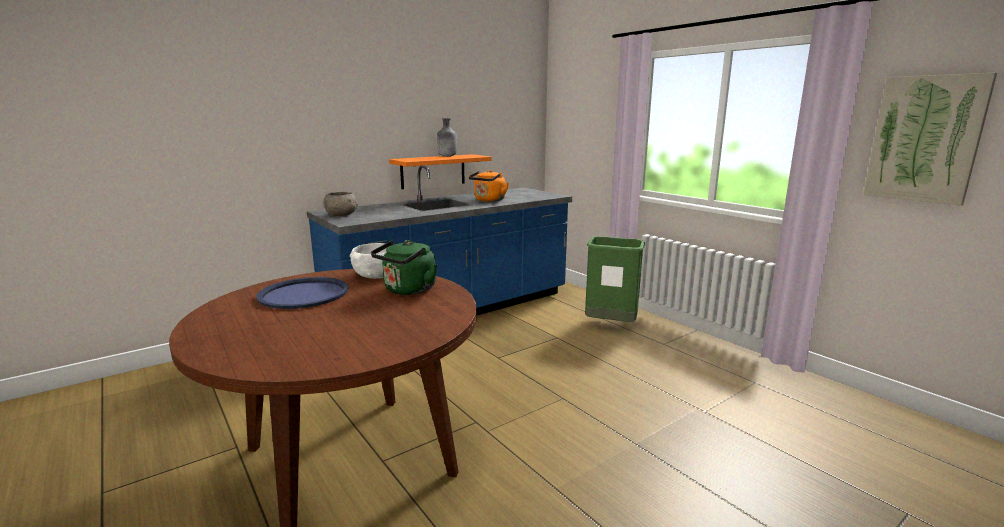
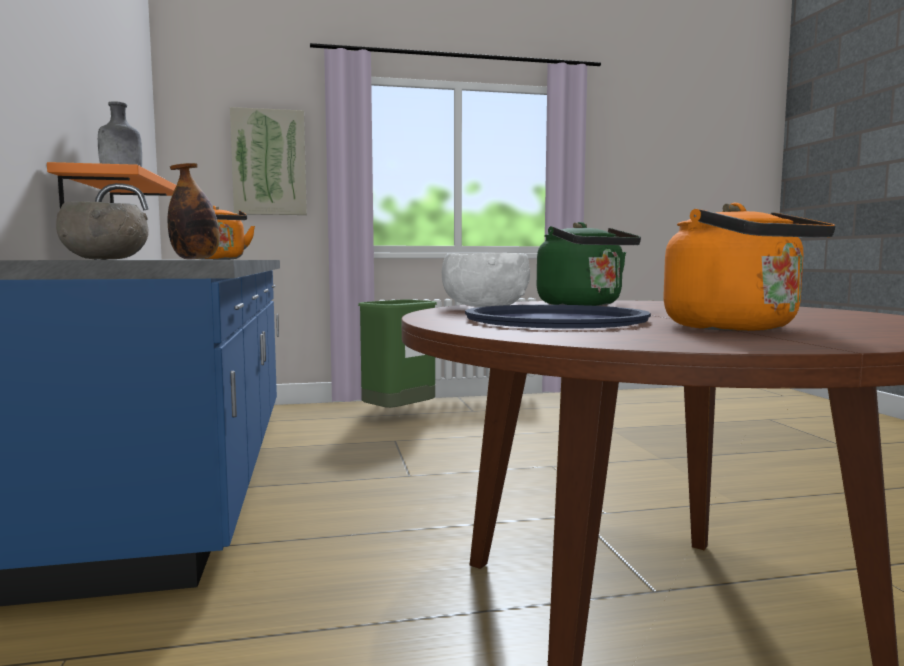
camera: 65 degrees left, 10 degrees down
(264, 326) = (738, 328): none -> orange kettle
(389, 214) = (196, 259): none -> bottle
(925, 139) = (623, 177): picture -> picture (269, 162)

